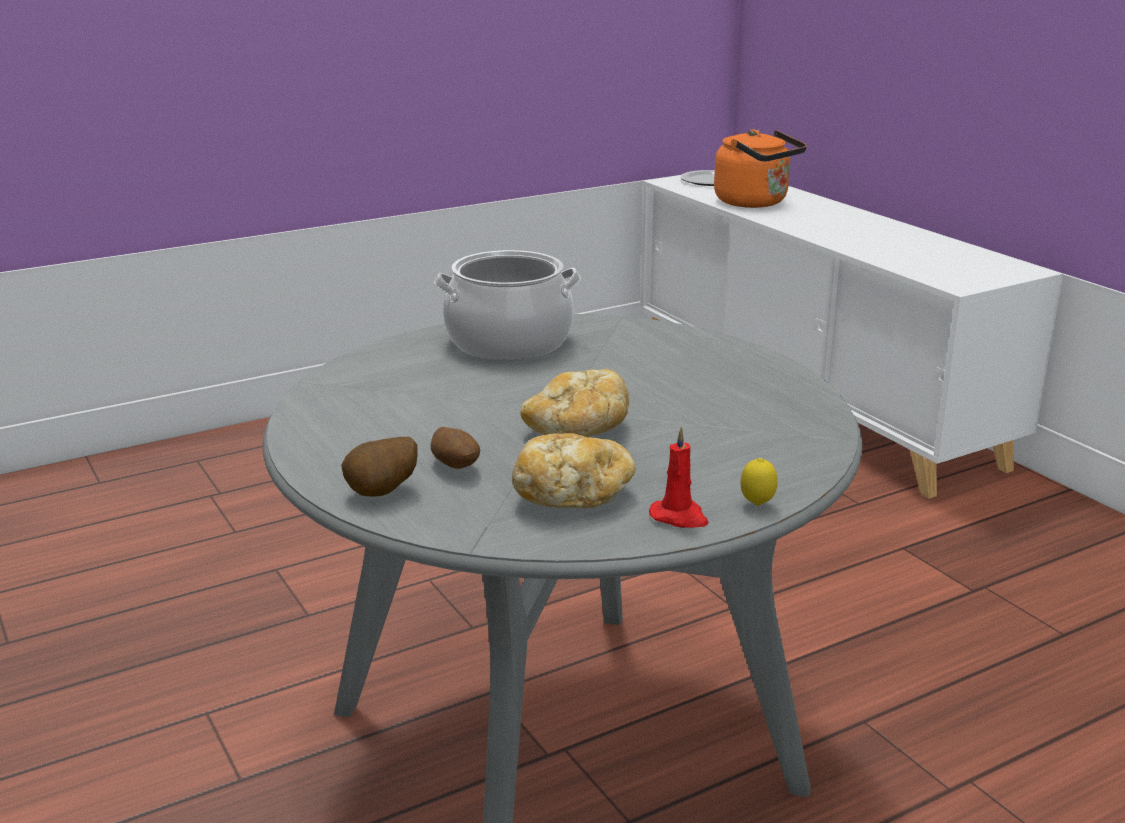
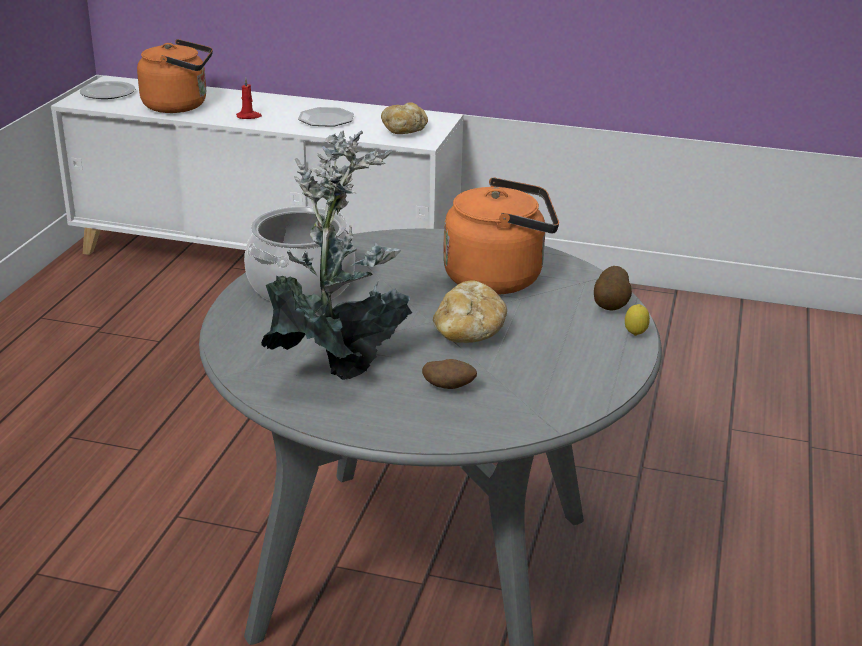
camera: 45 degrees left, 5 degrees up
(383, 494) = (444, 425): potato -> potato (611, 306)
(405, 410) = (339, 365): none -> potted plant
(572, 496) = (544, 374): bread -> bread (404, 130)
(679, 517) = (615, 360): red candle -> red candle (249, 116)
(715, 400) = (499, 278): none -> orange kettle
(883, 243) = (325, 119): none -> plate

